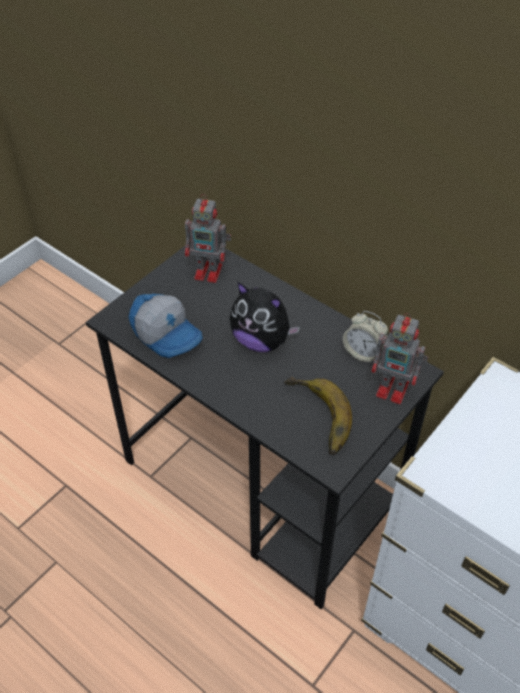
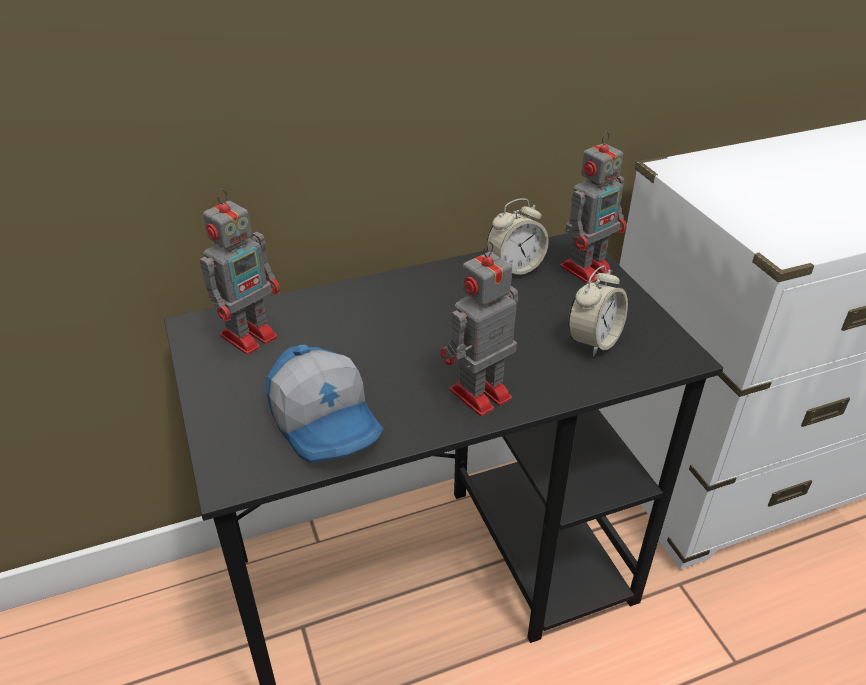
camera: 60 degrees left, 10 degrees down
(167, 333) = (327, 421): cap -> cap turned 75 degrees clockwise
(227, 384) = (478, 395): none -> toy robot
(261, 341) = (426, 336): plush toy -> none
(315, 419) = (593, 341): banana -> alarm clock

